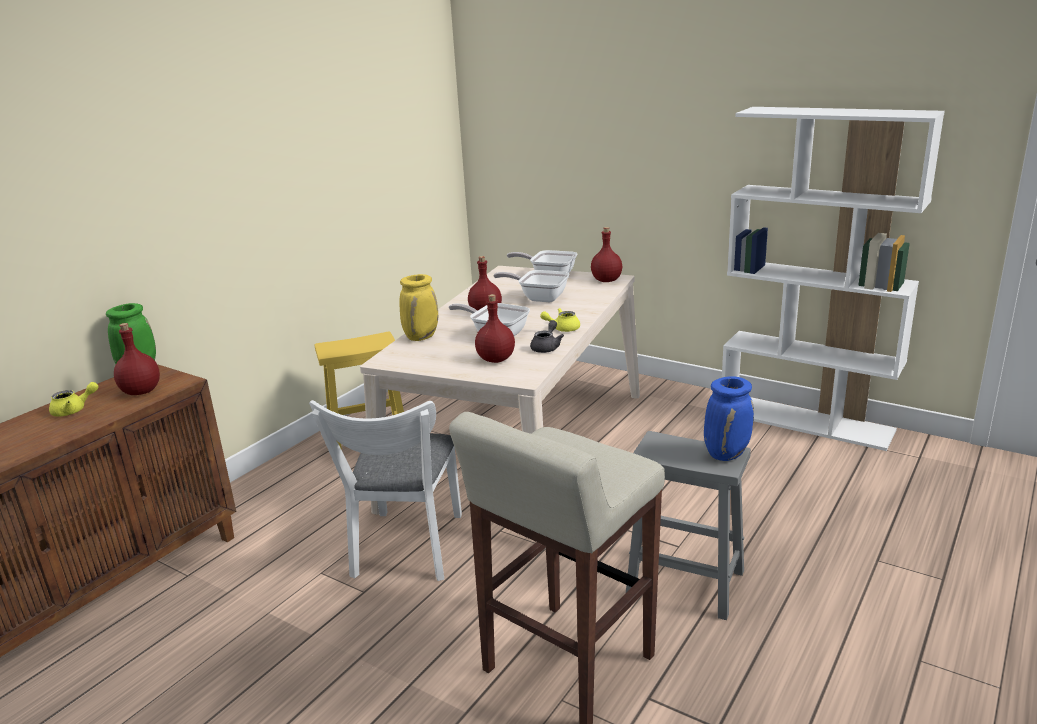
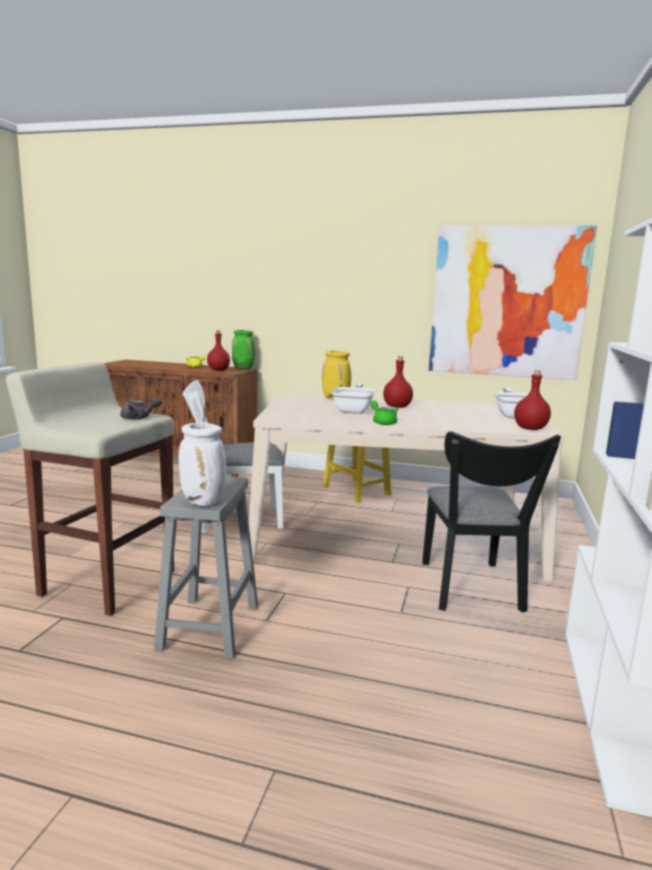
camera: 70 degrees right, 10 degrees down
(401, 158) = (507, 302): none -> picture
(496, 359) = (305, 412): red bottle -> none
(539, 298) = (451, 415): frying pan -> none
(547, 347) = (337, 420): grey teapot -> grey teapot (139, 418)
(562, 328) = (383, 422): yellow teapot -> green teapot
(645, 432) = (472, 590): none -> black chair
(726, 454) = (204, 502): blue vase -> white vase

